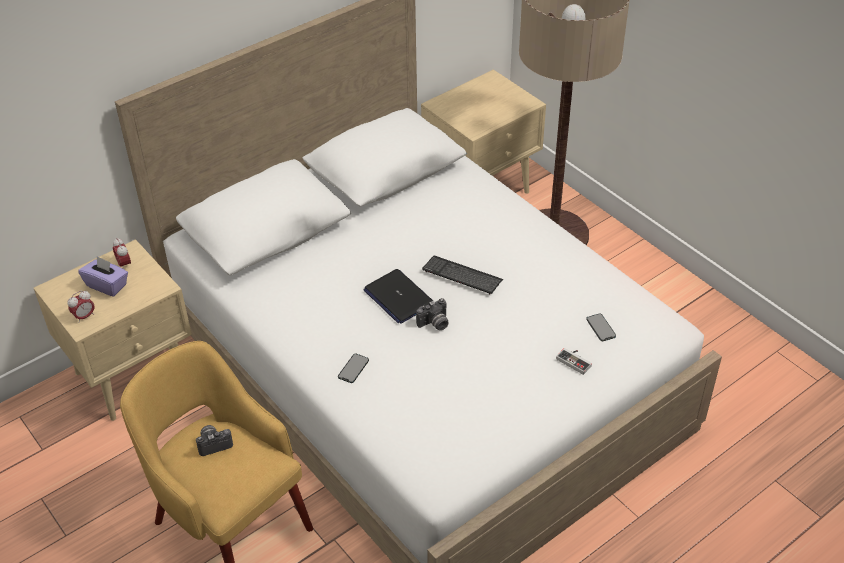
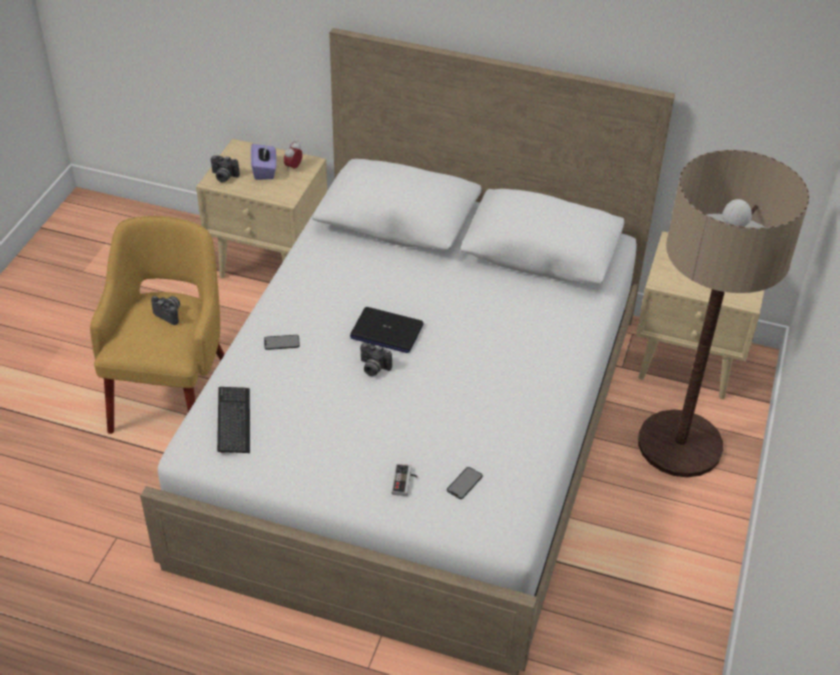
camera: 55 degrees right, 0 degrees up
(84, 316) = (223, 177): alarm clock -> camera
(398, 297) = (386, 331): laptop -> laptop turned 90 degrees counterclockwise
(462, 276) = (448, 359): keyboard -> keyboard (234, 421)

